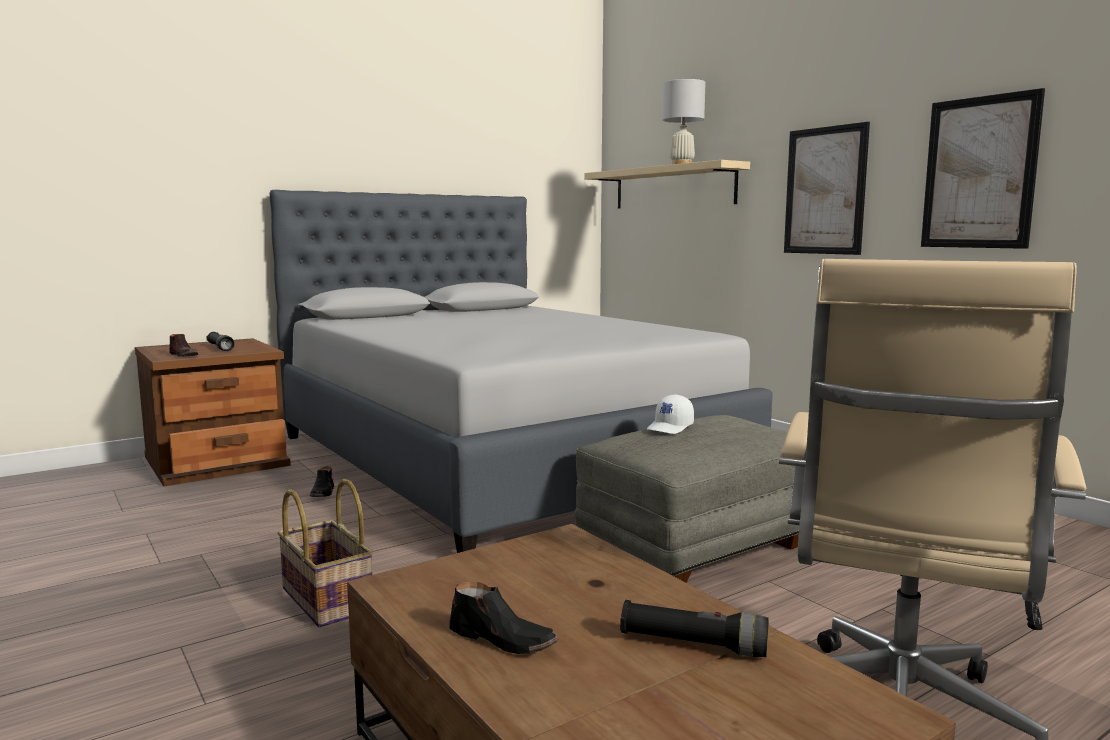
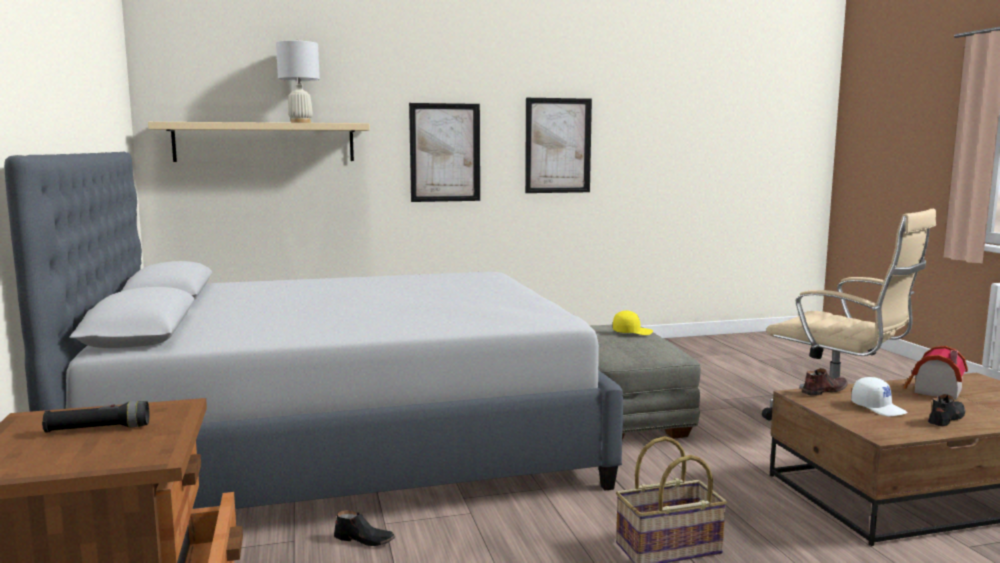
camera: 70 degrees left, 0 degrees up
(184, 355) = (142, 449): brown shoe -> brown shoe (823, 391)
(670, 427) = (606, 339): white cap -> white cap (878, 408)
(693, 645) = (933, 391): black flashlight -> toy house
(729, 434) = (632, 332): none -> yellow cap

